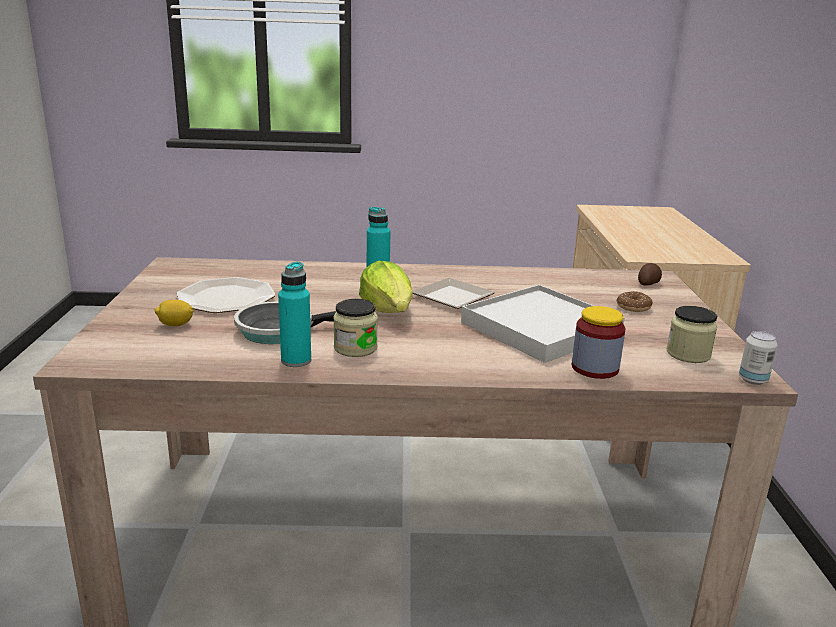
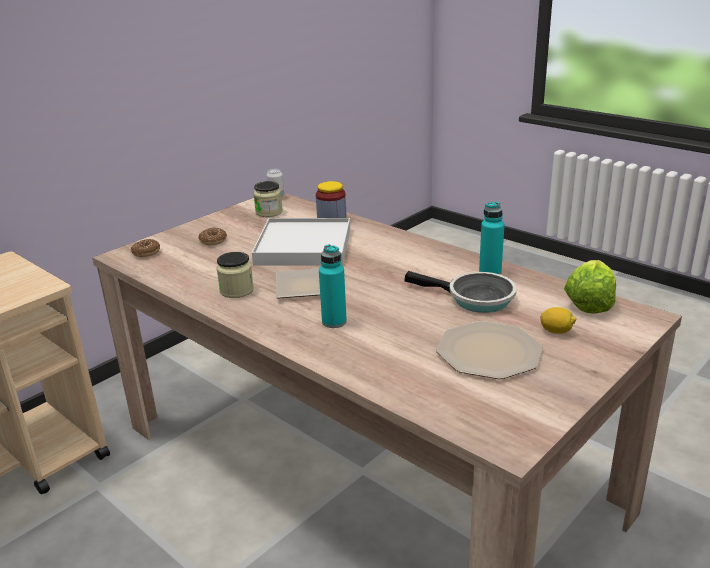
camera: 135 degrees left, 5 degrees up
(355, 348) = (441, 269): jar -> jar (236, 290)
(388, 311) = (373, 290): lettuce -> lettuce (589, 302)
(647, 283) = (146, 252): potato -> donut

